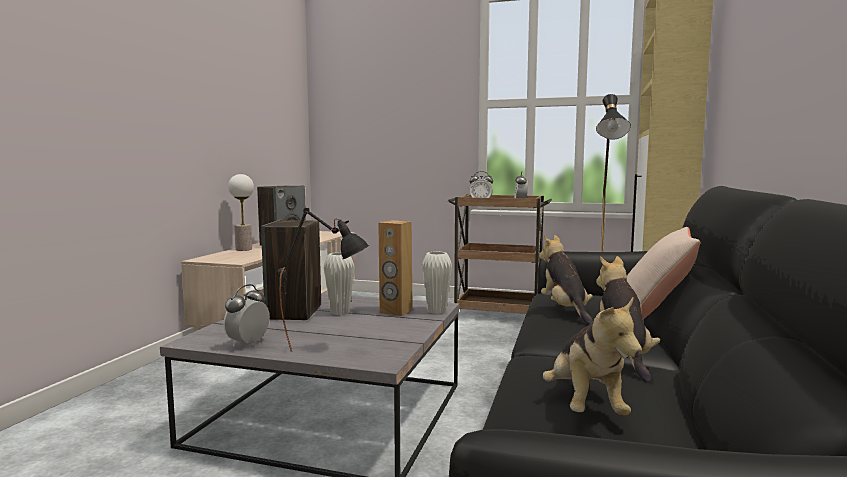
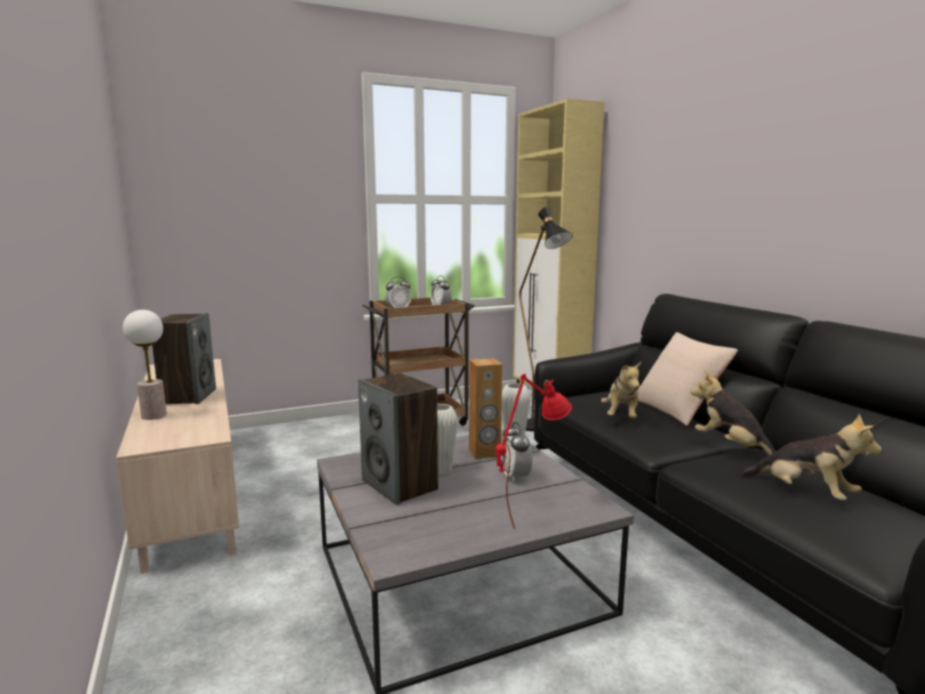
camera: 40 degrees left, 5 degrees up
(248, 343) = (455, 537): alarm clock -> alarm clock (515, 477)
(325, 348) = (529, 513): black table lamp -> red table lamp
(565, 310) = (621, 416): plush toy -> plush toy turned 120 degrees counterclockwise

